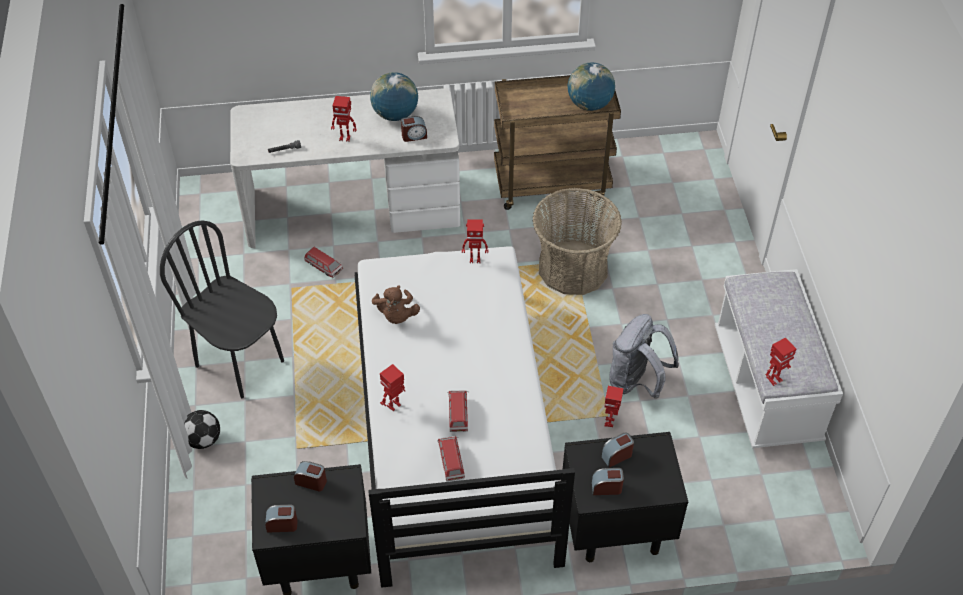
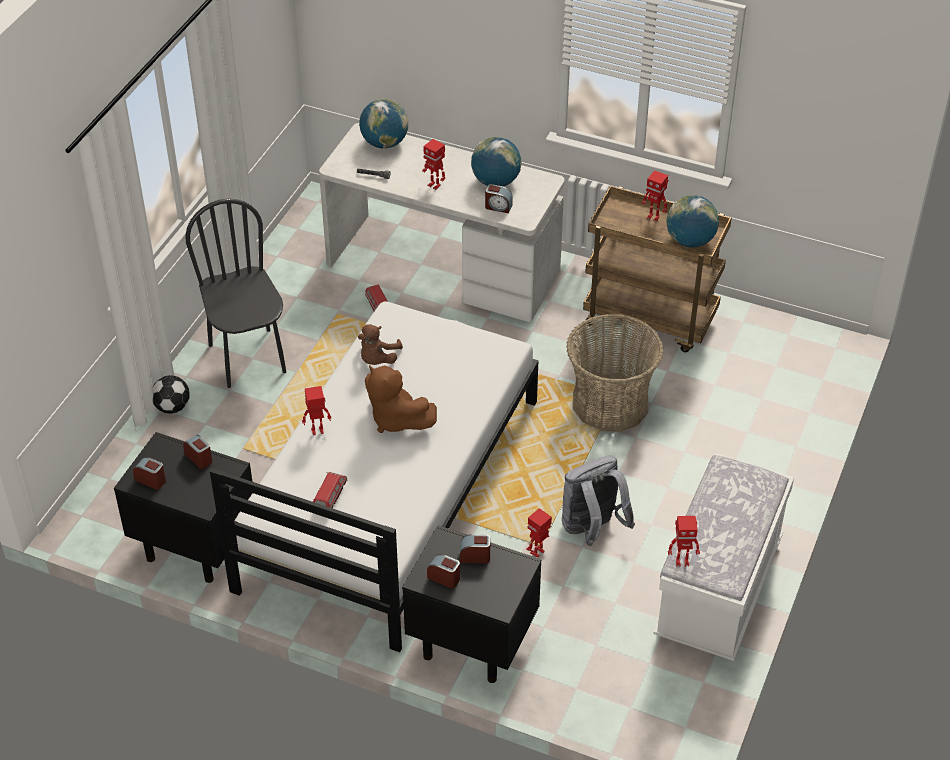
camera: 30 degrees right, 5 degrees down
(272, 116) = (384, 143): none -> globe
(453, 363) = (396, 419): none -> brown plush toy
(458, 414) = (366, 462): toy car -> none
(475, 259) = (485, 341): toy robot -> toy robot (653, 217)

